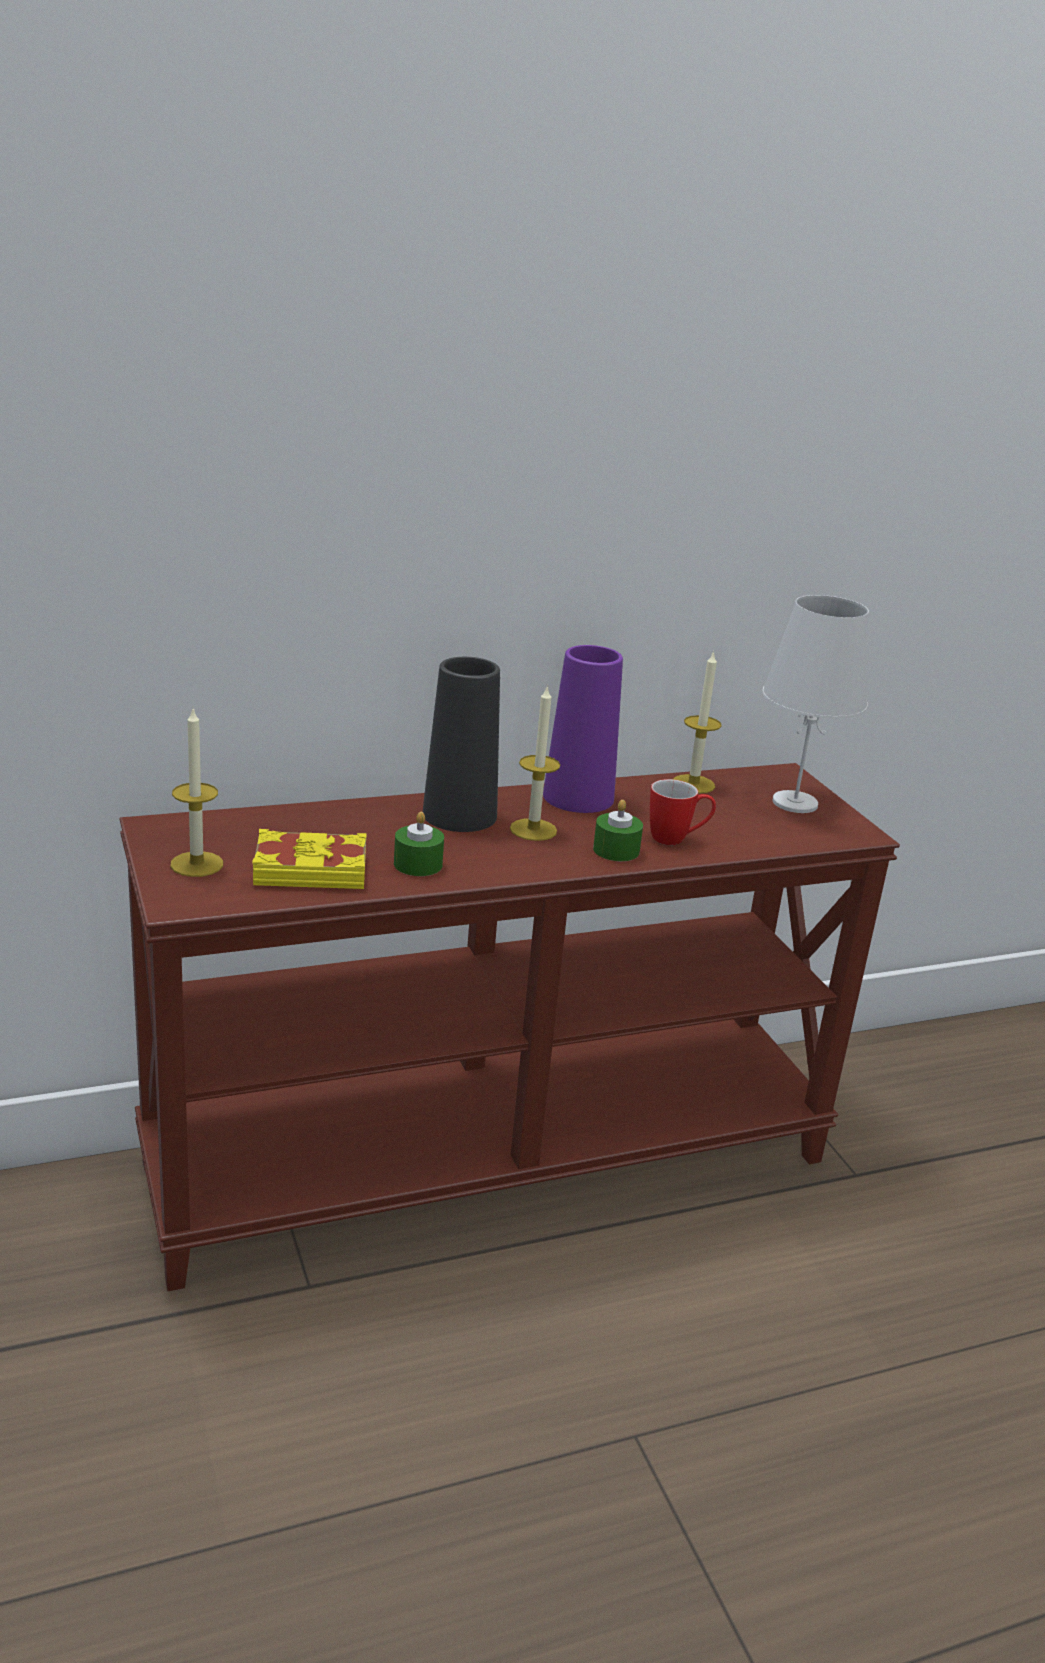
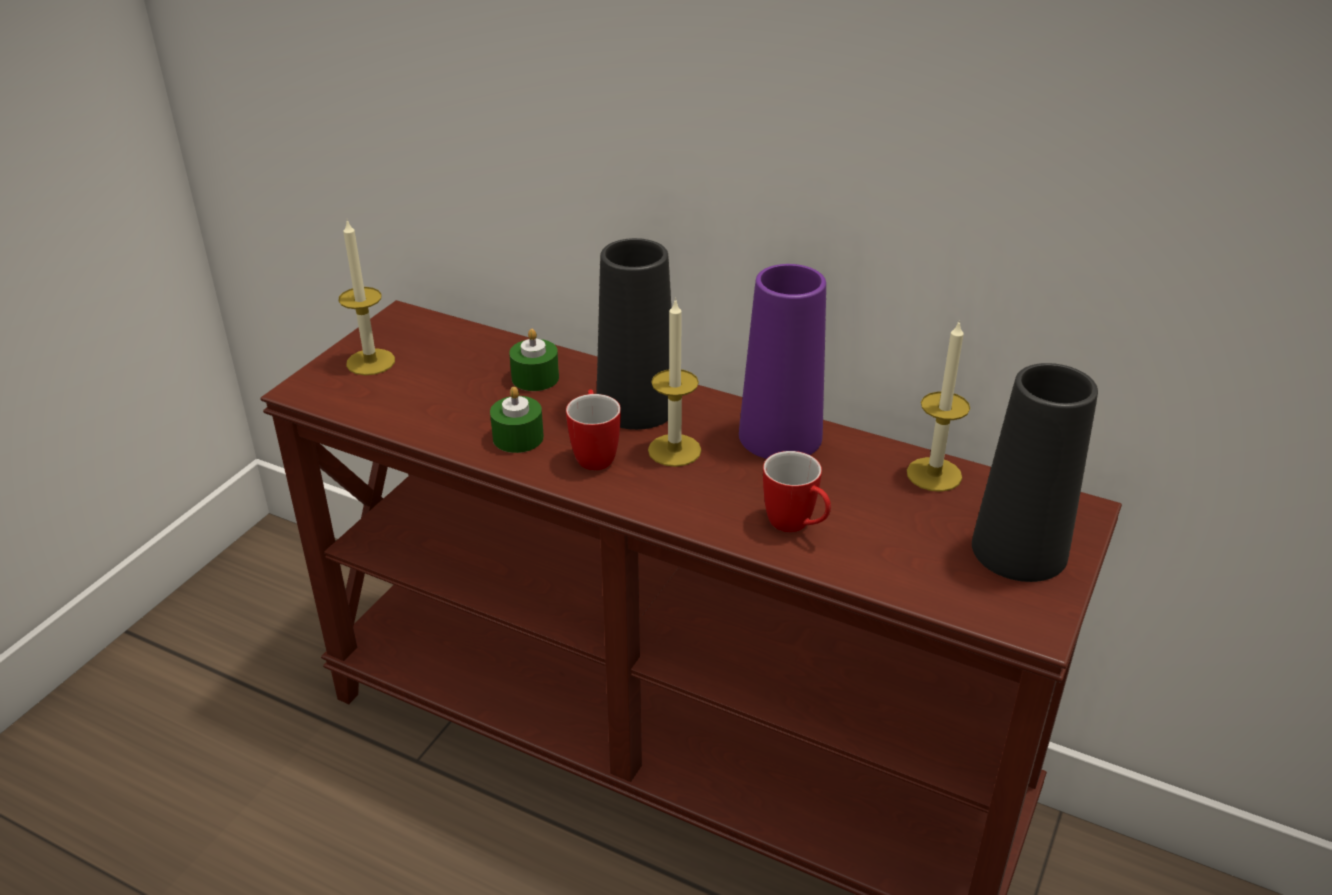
camera: 50 degrees right, 10 degrees up
(310, 870) = (433, 403): yellow book -> none
(488, 852) = (594, 454): none -> mug
(616, 850) = (712, 508): green candle -> green candle (535, 378)
(795, 803) = (1019, 550): white table lamp -> black vase

